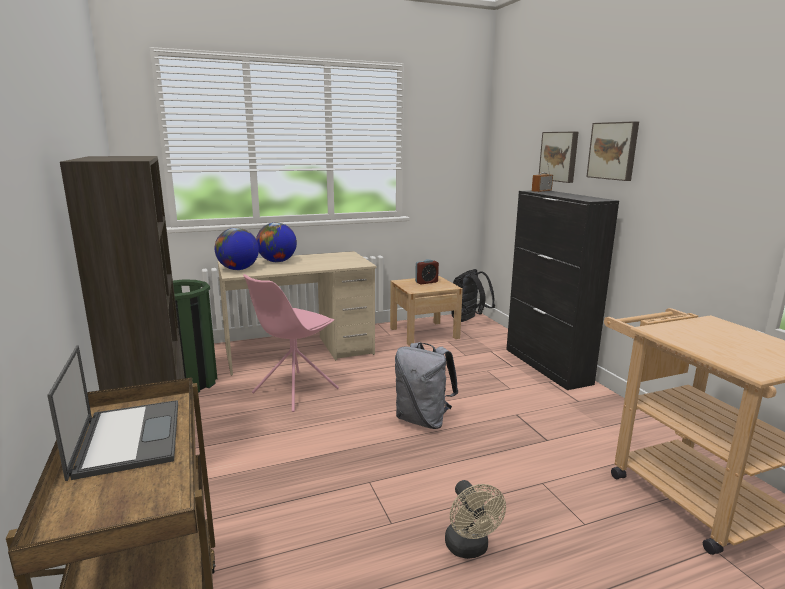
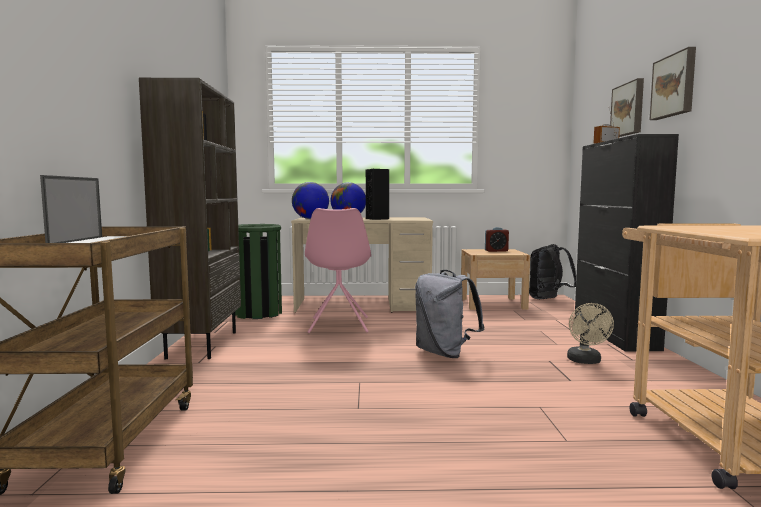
camera: 20 degrees right, 10 degrees down
(294, 391) = (339, 325): pink chair -> pink chair turned 60 degrees counterclockwise
(314, 264) = (377, 219): none -> black speaker
(469, 549) = (421, 435): beige fan -> beige fan (586, 361)

